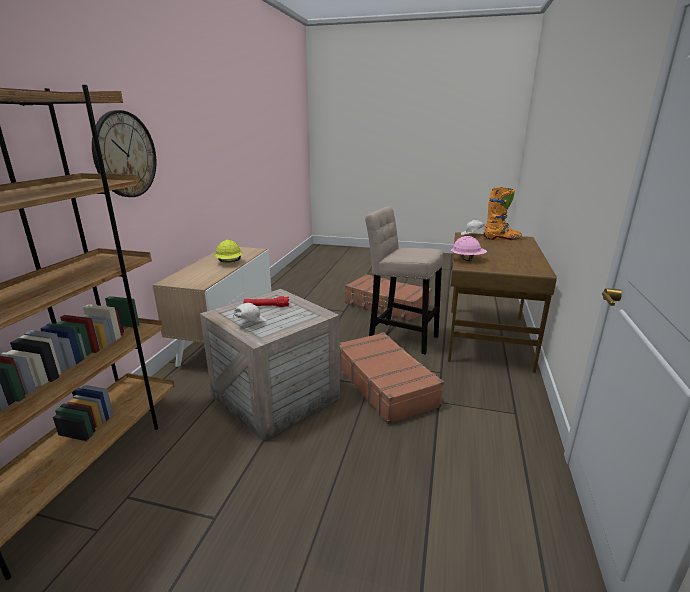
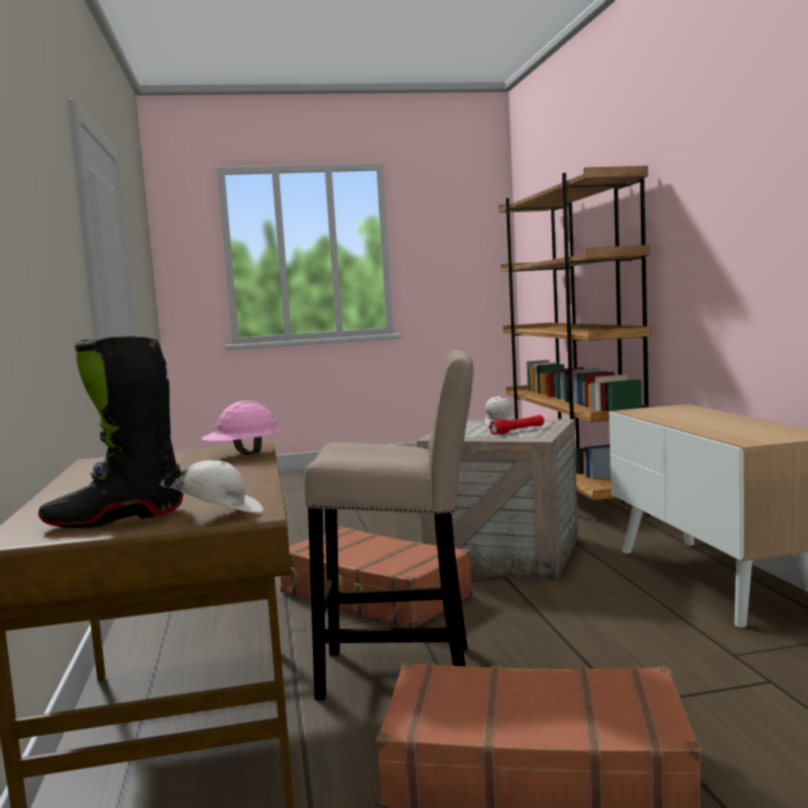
camera: 155 degrees right, 15 degrees down
(125, 155) = (700, 223): wall clock -> none
(229, 262) = (704, 425): yellow hard hat -> none
(501, 238) = (115, 518): orange boot -> black boot

